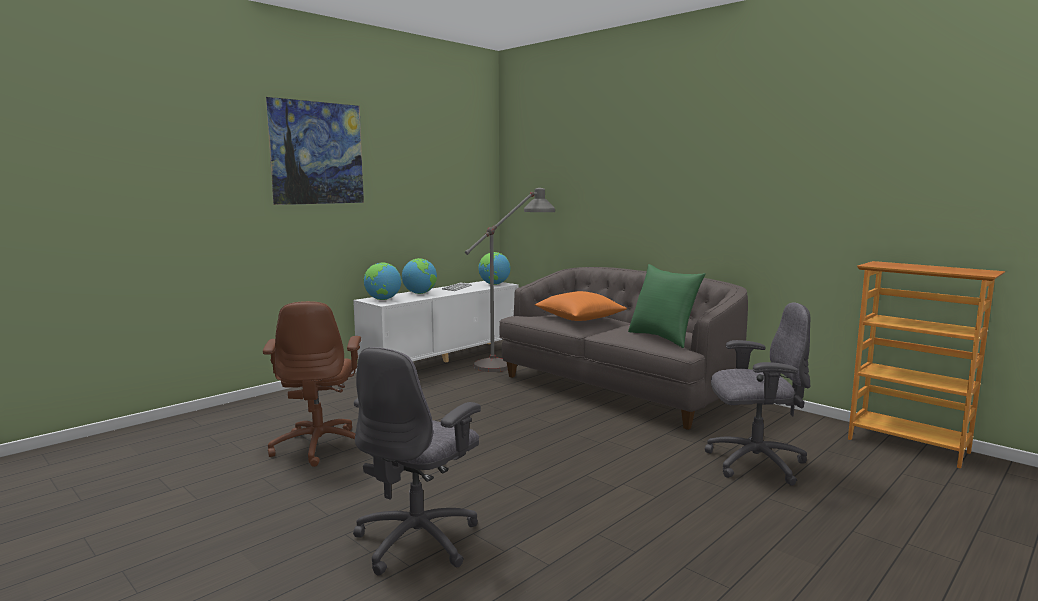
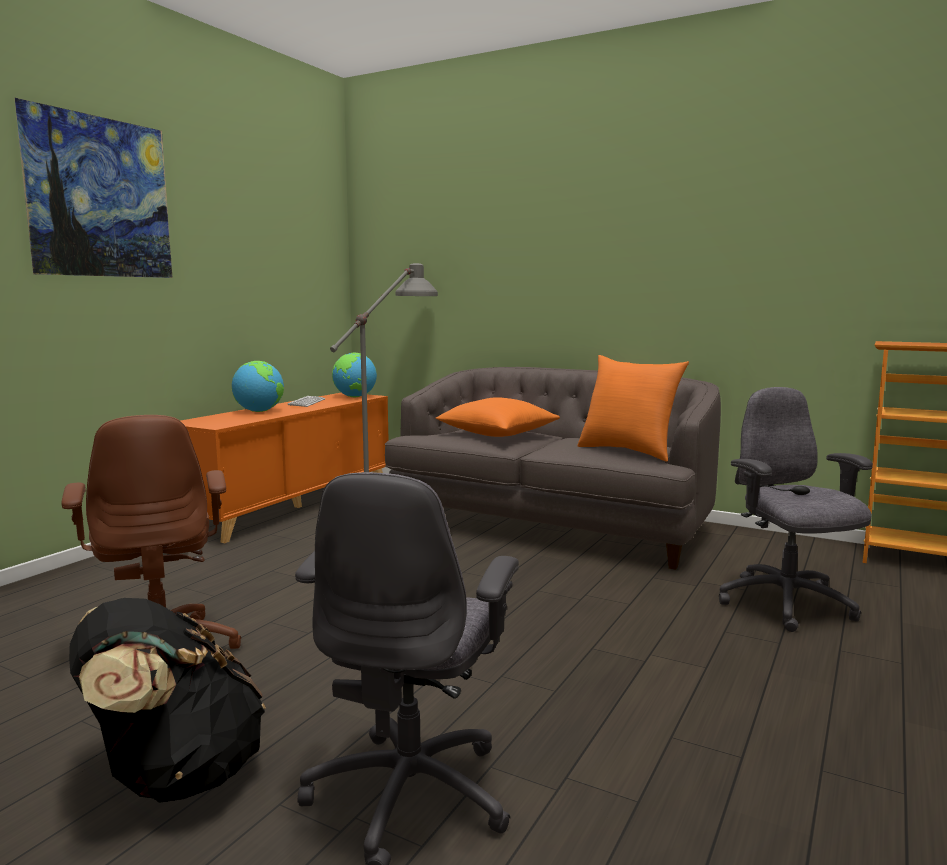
camera: 15 degrees left, 0 degrees up
(298, 512) = (174, 775): none -> black backpack
(382, 299) = (210, 421): globe -> none
(443, 360) = (293, 506): white cabinet -> orange cabinet
(663, 338) = (628, 451): green pillow -> orange pillow
(753, 463) = (786, 605): grey office chair -> grey office chair turned 90 degrees counterclockwise

